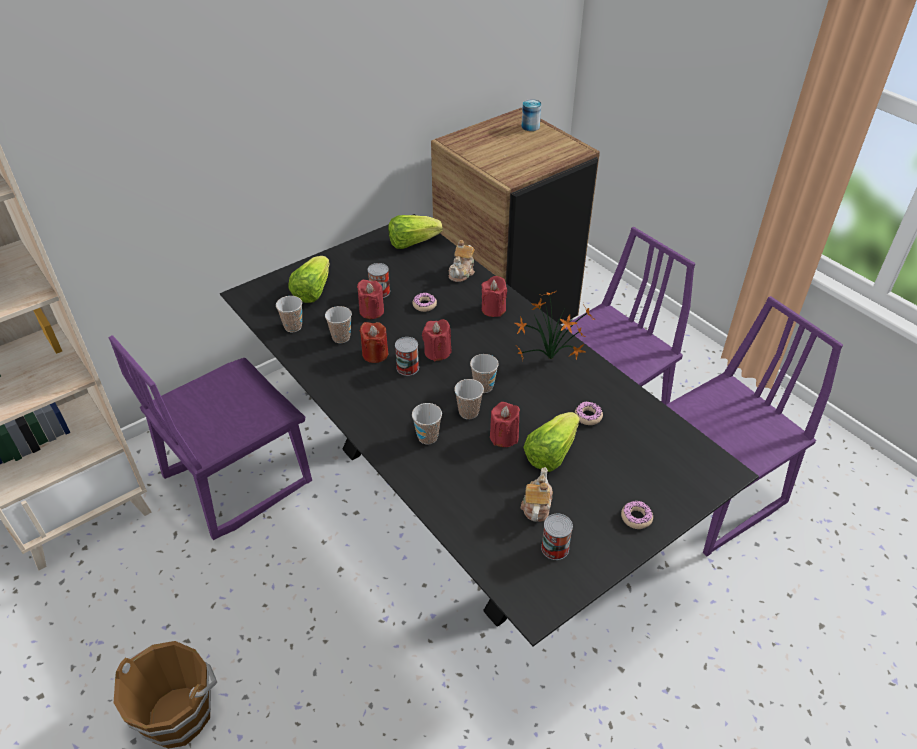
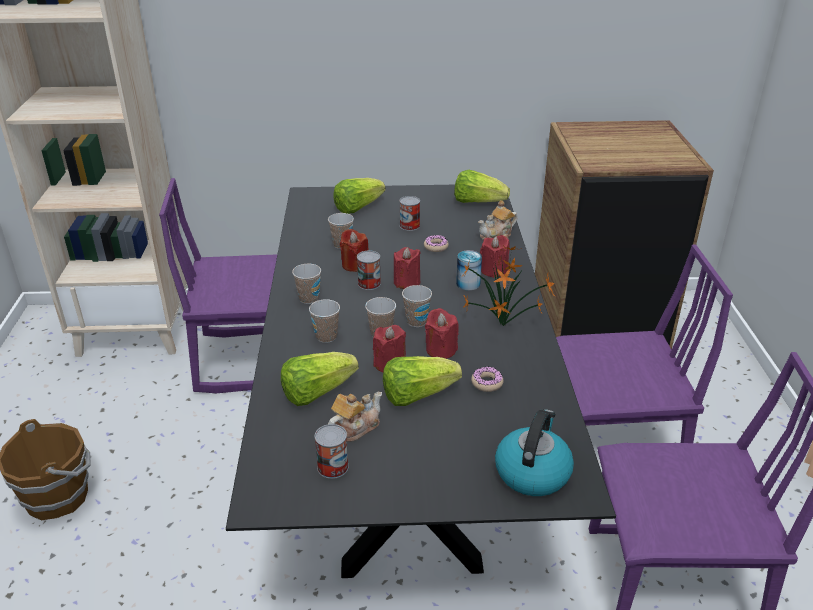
camera: 35 degrees right, 10 degrees down
(293, 327) = (315, 225): cup -> cup (309, 298)
(371, 311) = (387, 236): red candle -> red candle (441, 350)
(475, 492) = (316, 392): none -> lettuce
(530, 126) = (661, 135): can -> can (468, 284)
(636, 518) = (437, 483): donut -> none
(684, 472) = (532, 472): none -> kettle

